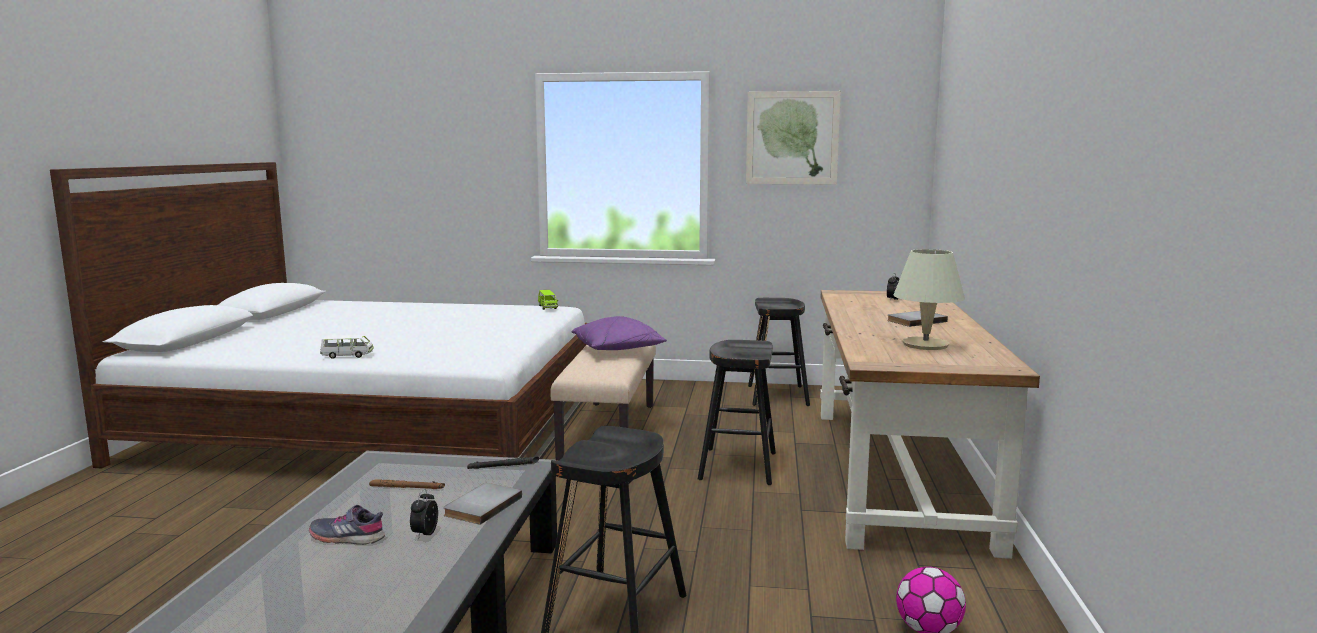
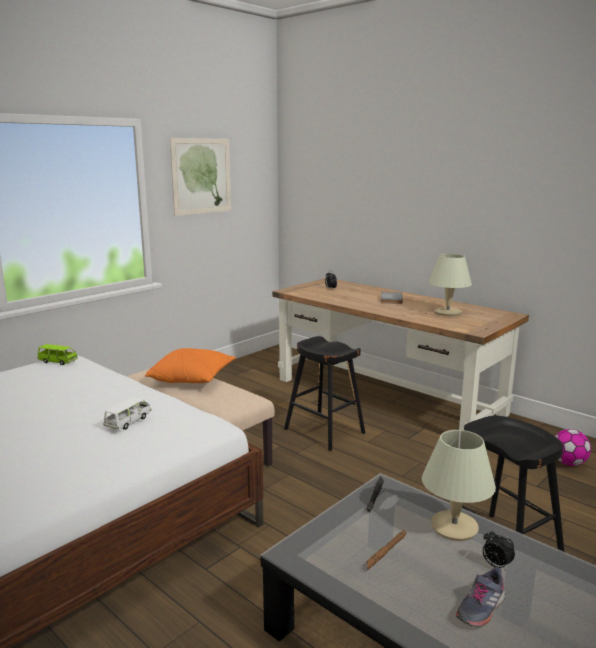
camera: 55 degrees left, 5 degrees up
(347, 356) = (63, 483): white toy car -> white toy car (128, 422)
(481, 506) = (453, 526): grey book -> beige table lamp
(618, 350) = (192, 378): purple pillow -> orange pillow
(777, 395) = (227, 377): black stool -> none

